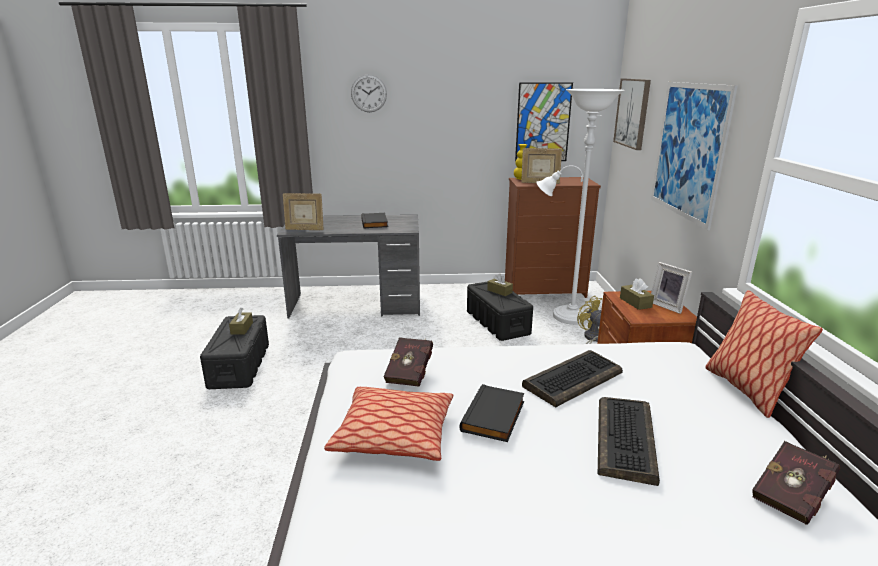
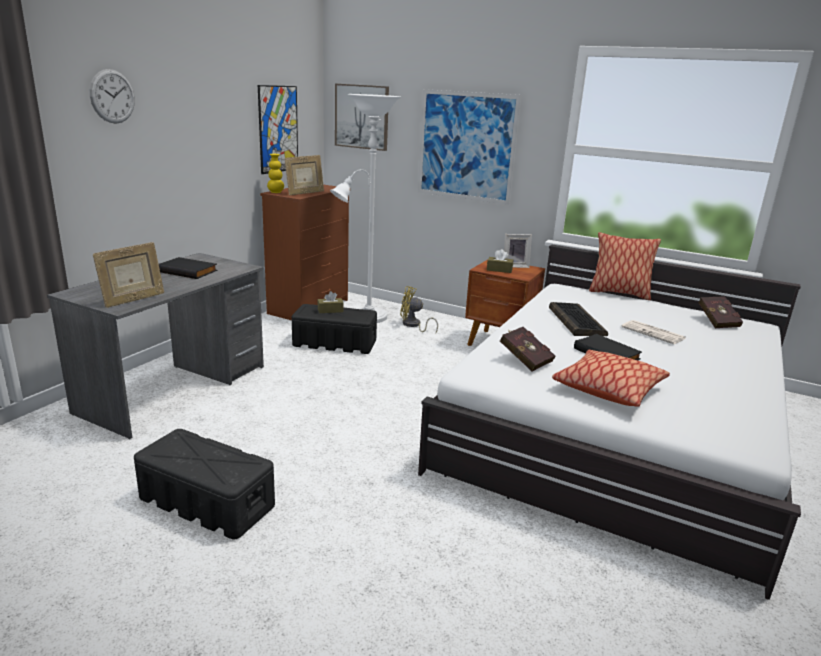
camera: 60 degrees left, 0 degrees up
(242, 328) = (197, 449): brown tissue box -> none
(626, 441) = (654, 333): keyboard -> newspaper

